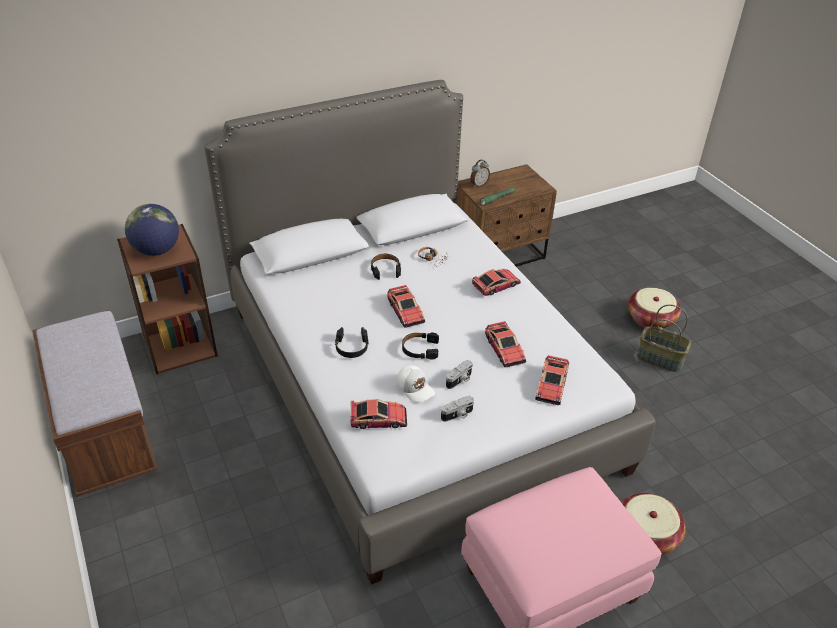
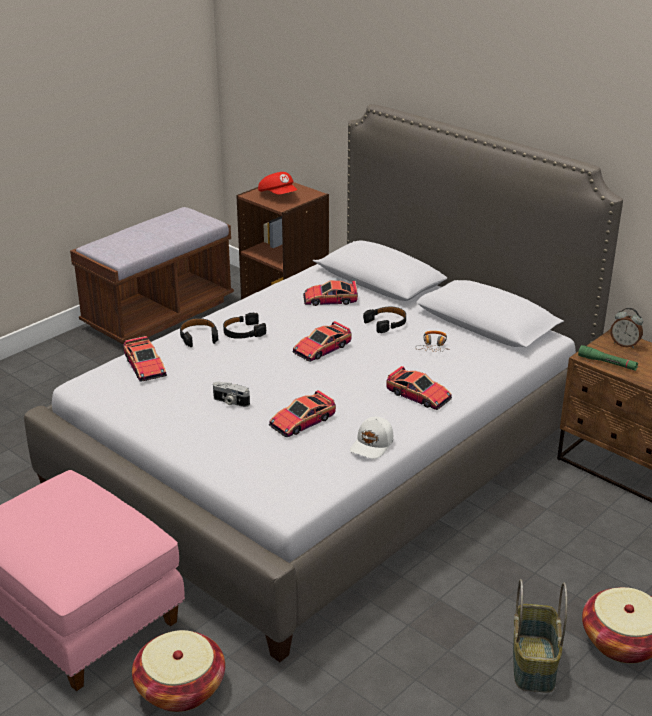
camera: 70 degrees right, 10 degrees down
(157, 250) = (278, 195): globe -> red cap
(415, 388) = (200, 376): white cap -> white cap (372, 445)
(420, 349) = (264, 368): black headphones -> black headphones (198, 336)
(457, 415) = (175, 410): camera -> none
(551, 385) = (258, 462): toy car -> toy car (330, 299)

